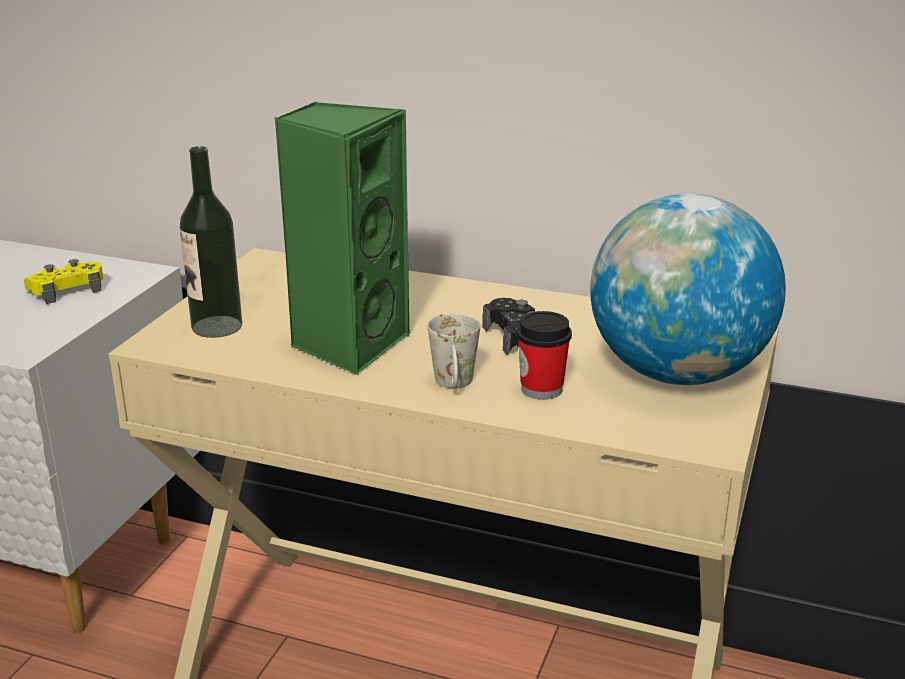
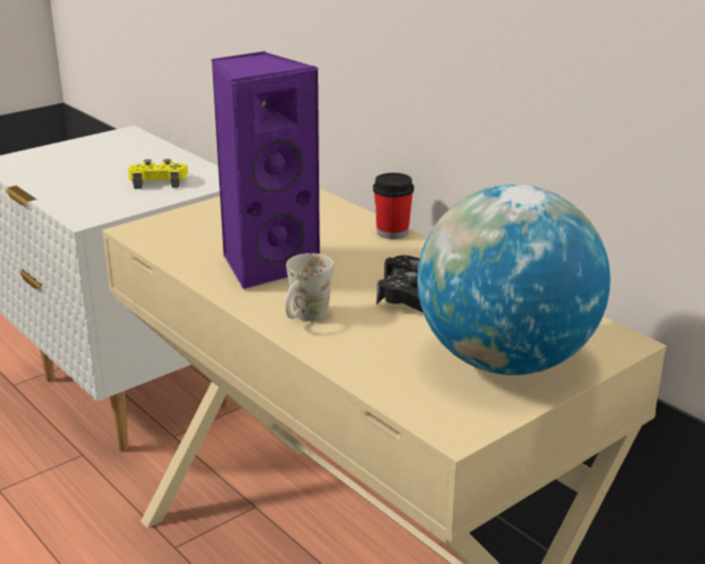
camera: 30 degrees right, 0 degrees up
(217, 326) = (192, 228): bottle -> none
(348, 344) = (266, 265): green speaker -> purple speaker
(541, 389) = (370, 340): cup -> cup (392, 232)

